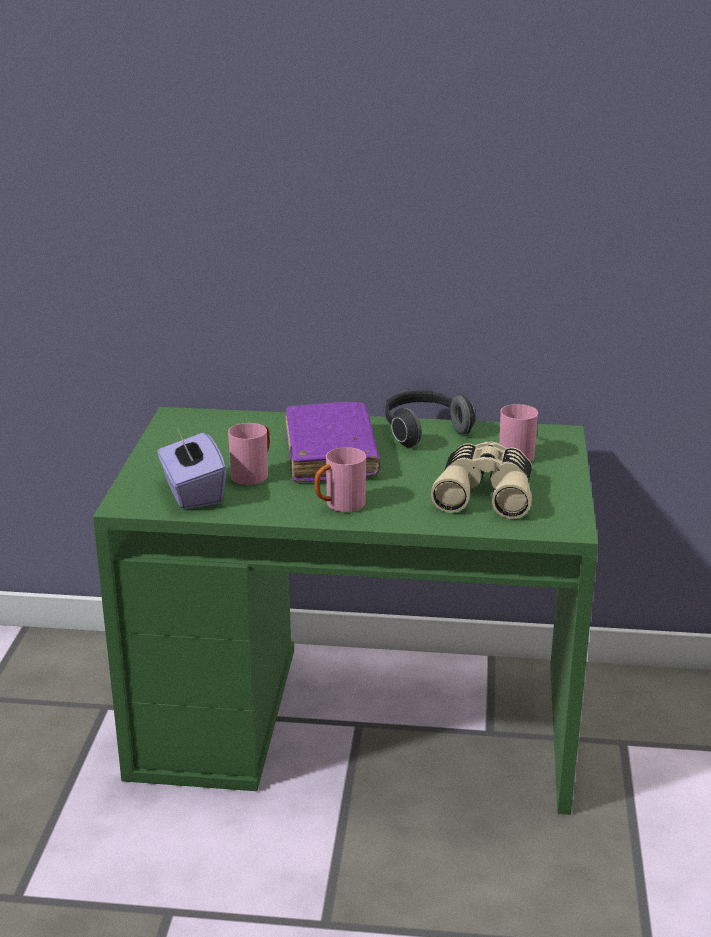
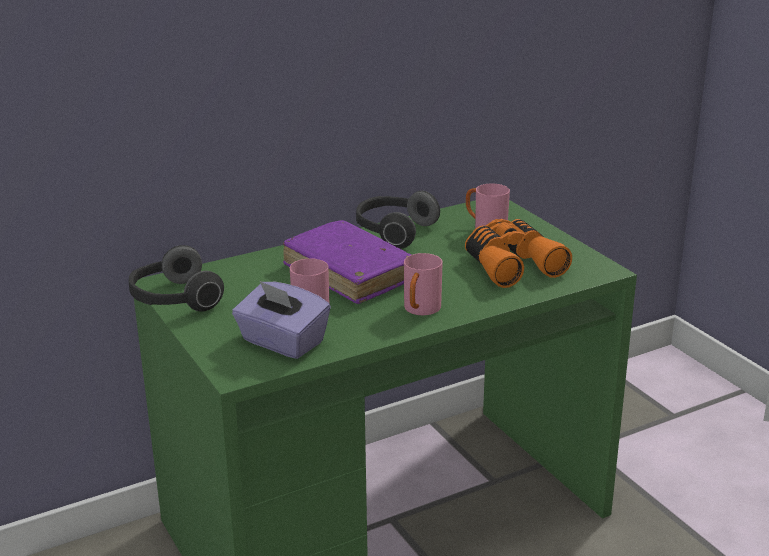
camera: 35 degrees left, 0 degrees up
(164, 432) = (174, 300): none -> headphones
(485, 493) = (511, 264): beige binoculars -> orange binoculars

